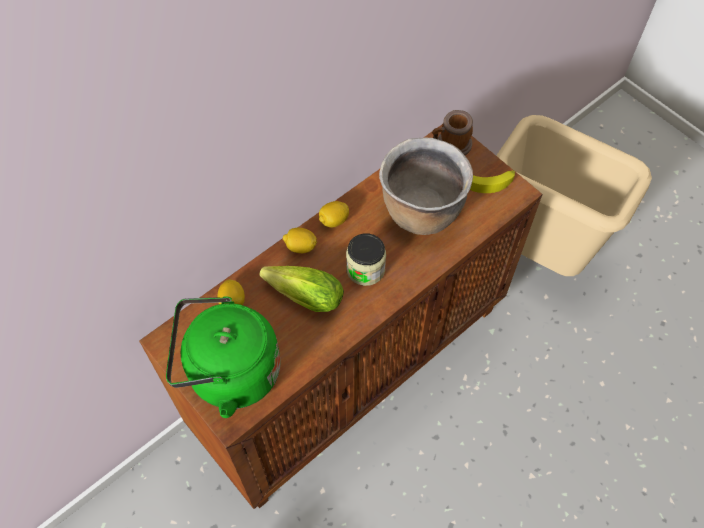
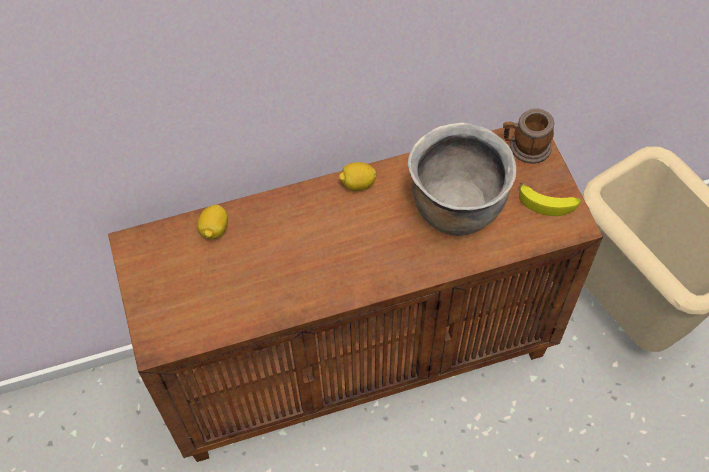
camera: 25 degrees right, 0 degrees up
(229, 373) = (176, 299): green kettle -> none
(300, 247) = (310, 198): lemon -> none
(301, 295) = (286, 248): lettuce -> none
(365, 269) = (365, 247): jar -> none

